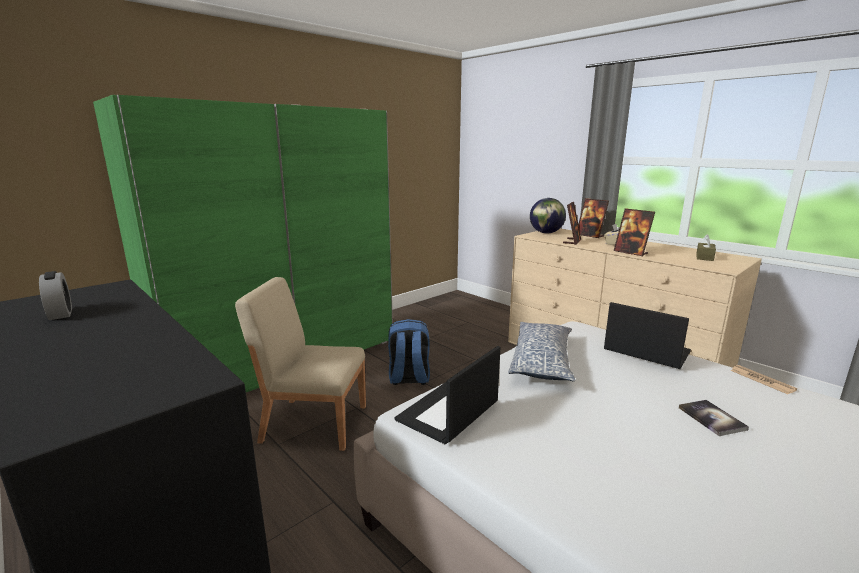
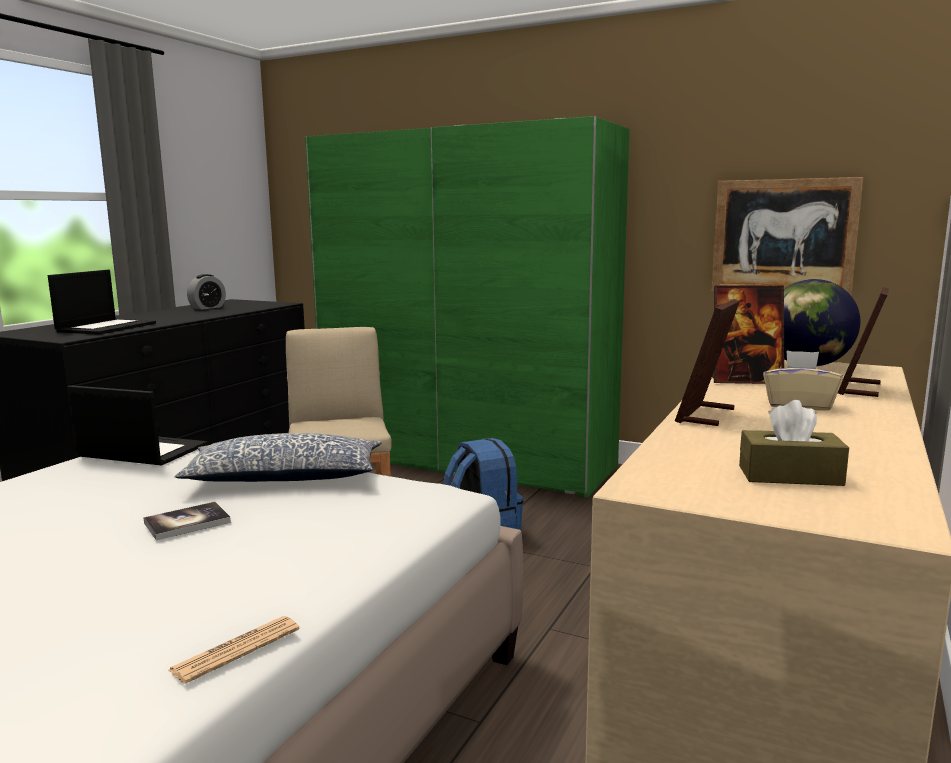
camera: 70 degrees right, 5 degrees down
(412, 178) = (783, 237): none -> picture
(645, 350) = (339, 538): laptop -> laptop (107, 327)
(711, 418) = (88, 580): book -> book (187, 522)

